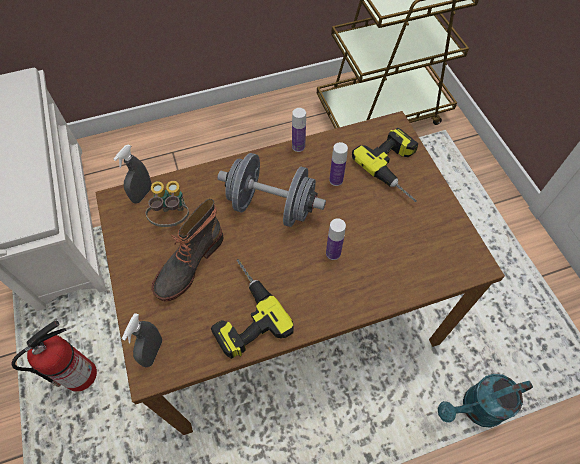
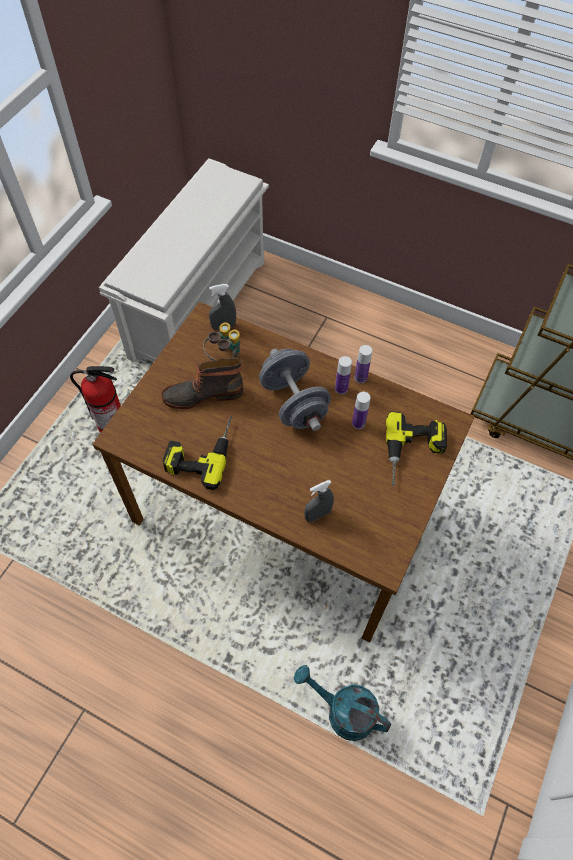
camera: 45 degrees right, 0 degrees up
(153, 352) = (129, 427): grey spray bottle -> grey spray bottle (317, 515)
(333, 253) = (297, 468): bottle -> bottle (341, 389)

